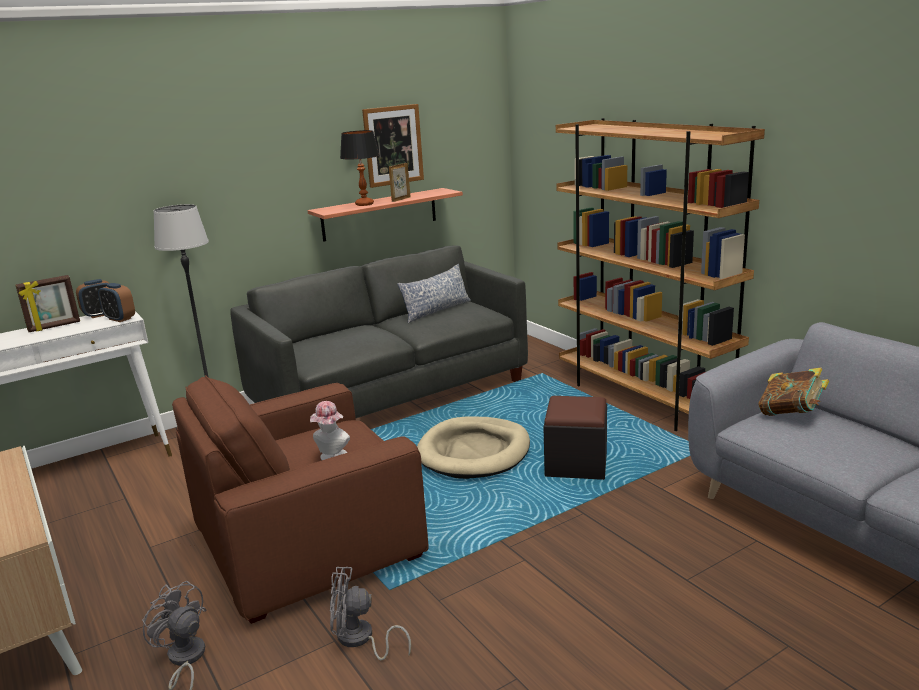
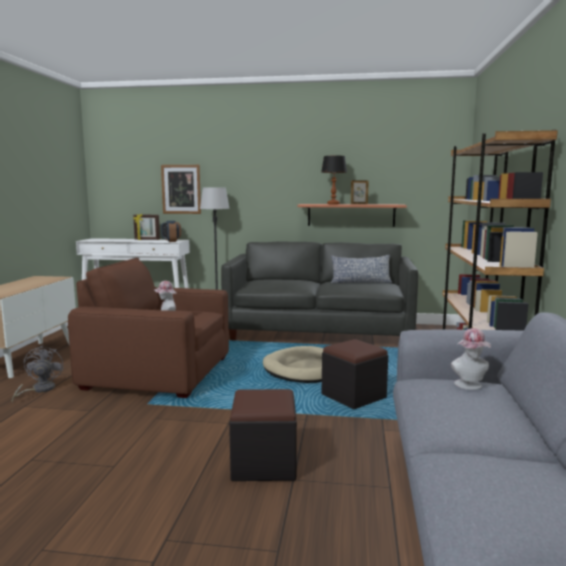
camera: 40 degrees right, 10 degrees down
(360, 640) = (97, 415): grey fan -> none
(393, 145) = (367, 170): picture -> picture (181, 189)
(638, 580) = (264, 463): none -> black ottoman
(791, 414) = (470, 386): book -> hat

